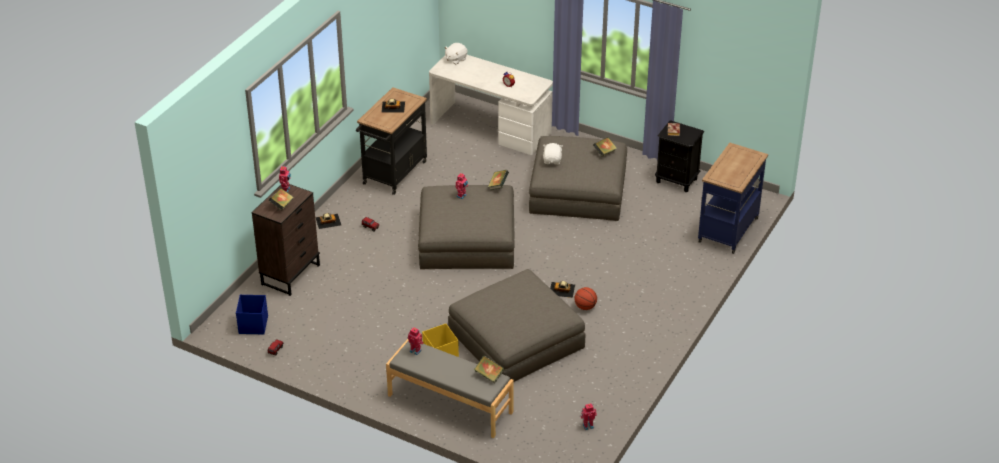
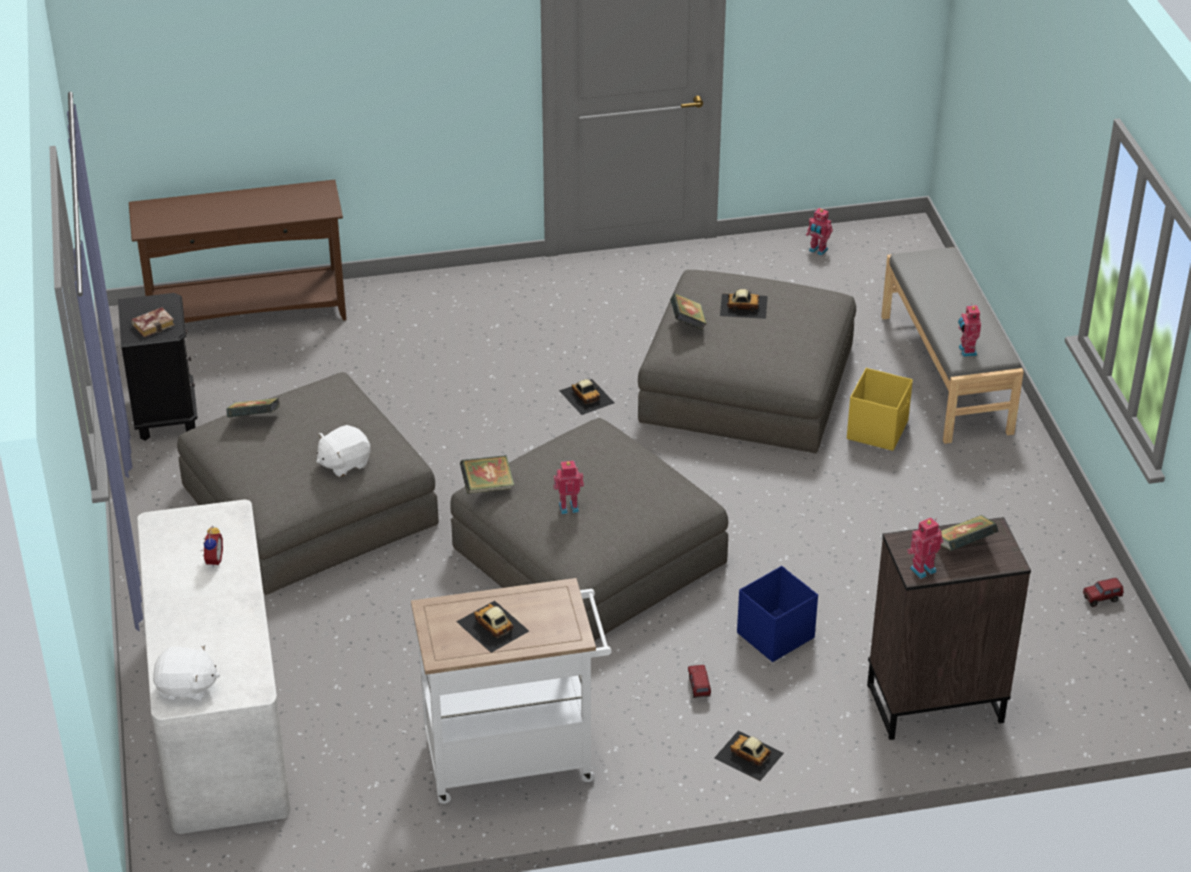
camera: 130 degrees left, 0 degrees up
(253, 325) = (1092, 663): blue storage box -> blue storage box (774, 636)
(393, 174) = (514, 759): black cart -> white cart
(489, 375) = (914, 268): book -> book (688, 323)
(526, 308) = (743, 305): none -> toy car
(585, 307) = (597, 357): basketball -> none
(729, 229) = (248, 312): blue cart -> brown console table

